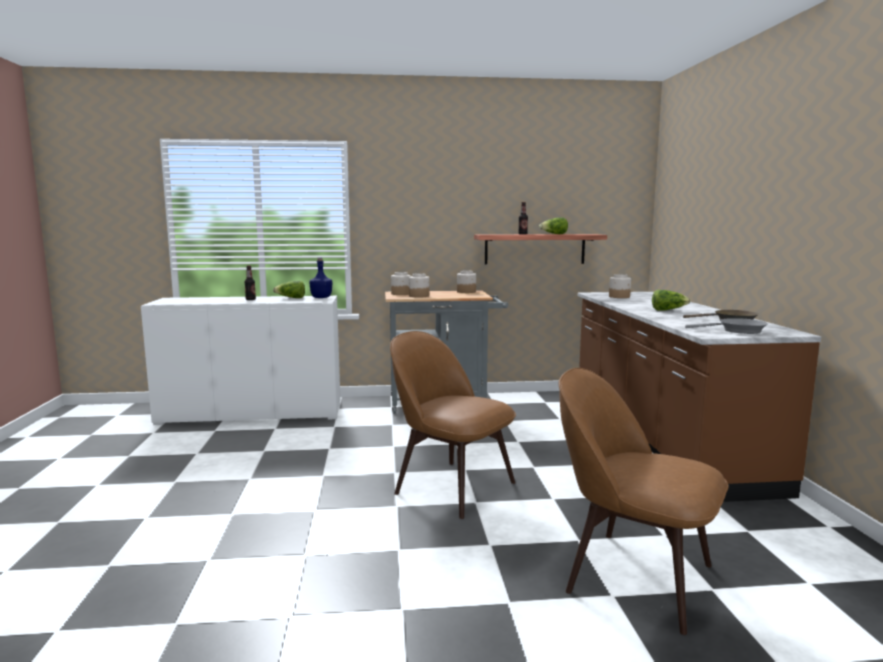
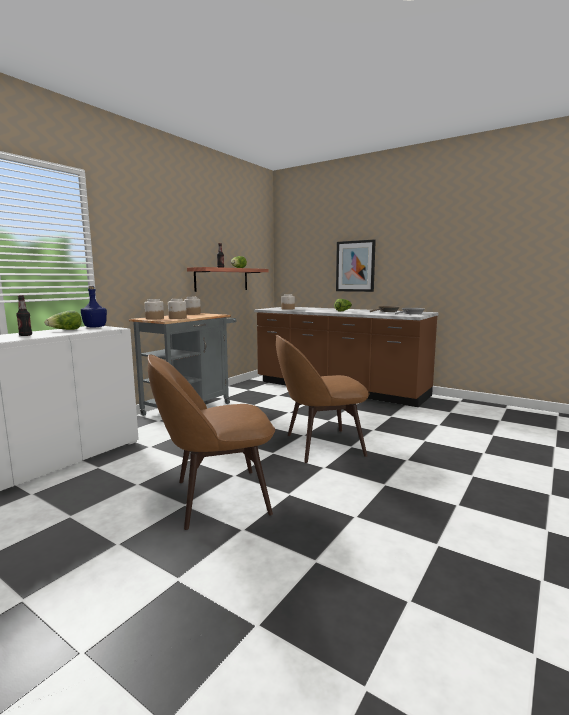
camera: 50 degrees left, 0 degrees up
(633, 575) = (469, 443): brown chair -> brown chair (216, 497)
(729, 234) = (355, 266): none -> picture

